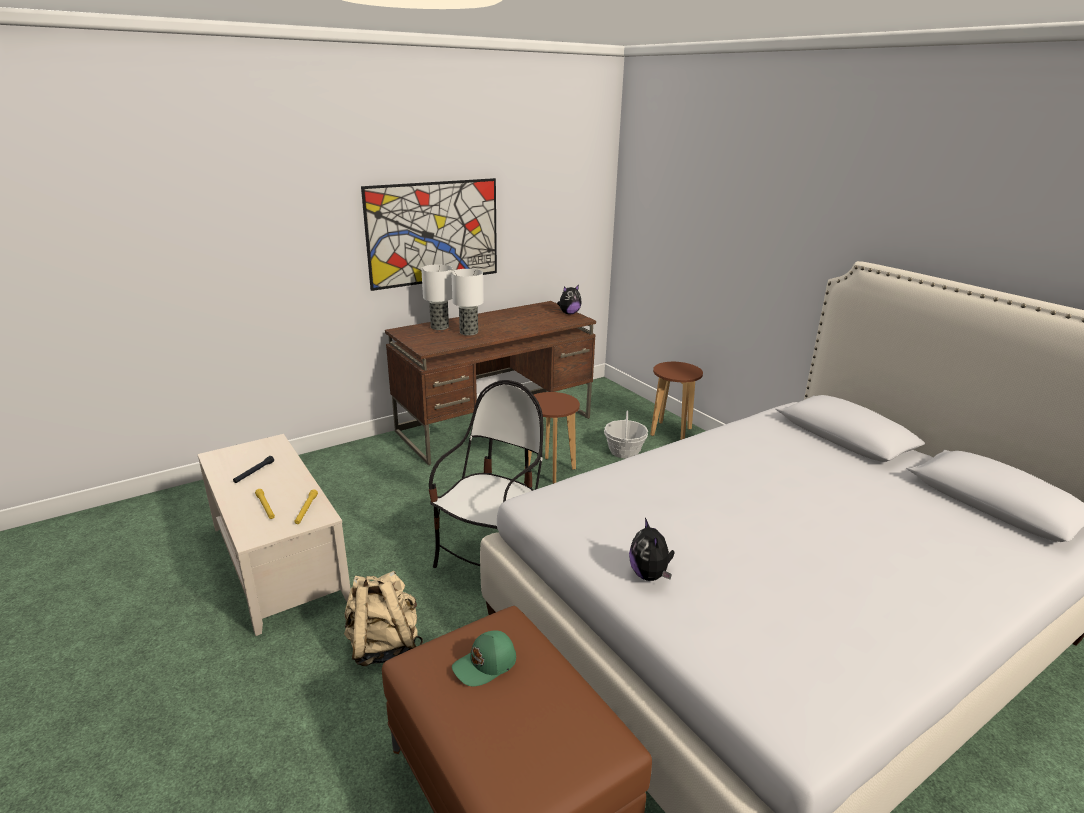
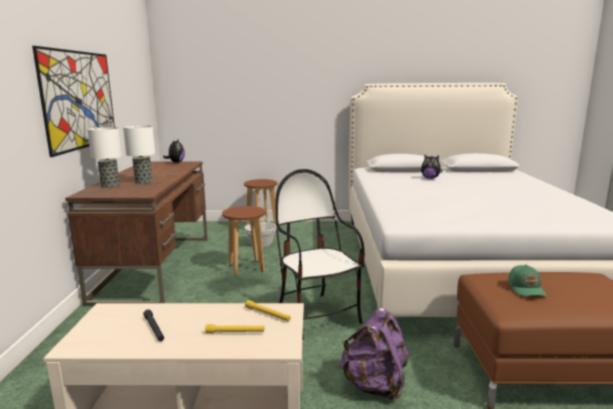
camera: 55 degrees left, 10 degrees down
(383, 646) = (375, 386): beige backpack -> purple backpack
(650, 575) = (498, 218): plush toy -> plush toy (430, 178)

